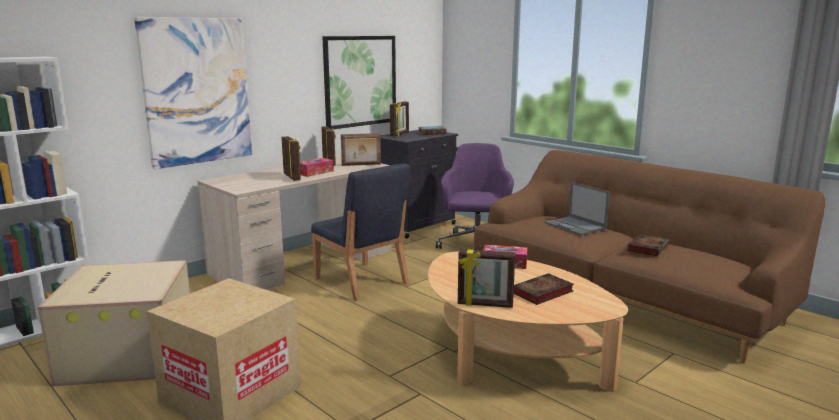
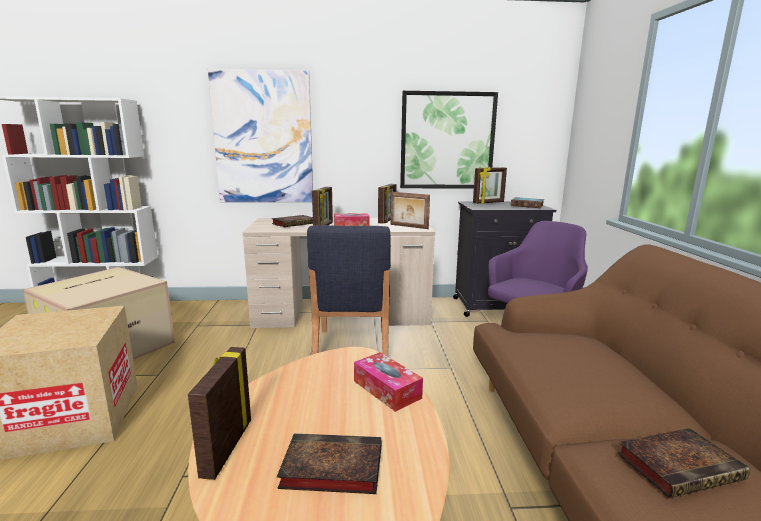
camera: 40 degrees right, 0 degrees up
(256, 179) = (294, 223): none -> book
(485, 305) = (225, 447): picture frame -> picture frame turned 45 degrees clockwise
(575, 226) = (598, 368): laptop -> none

